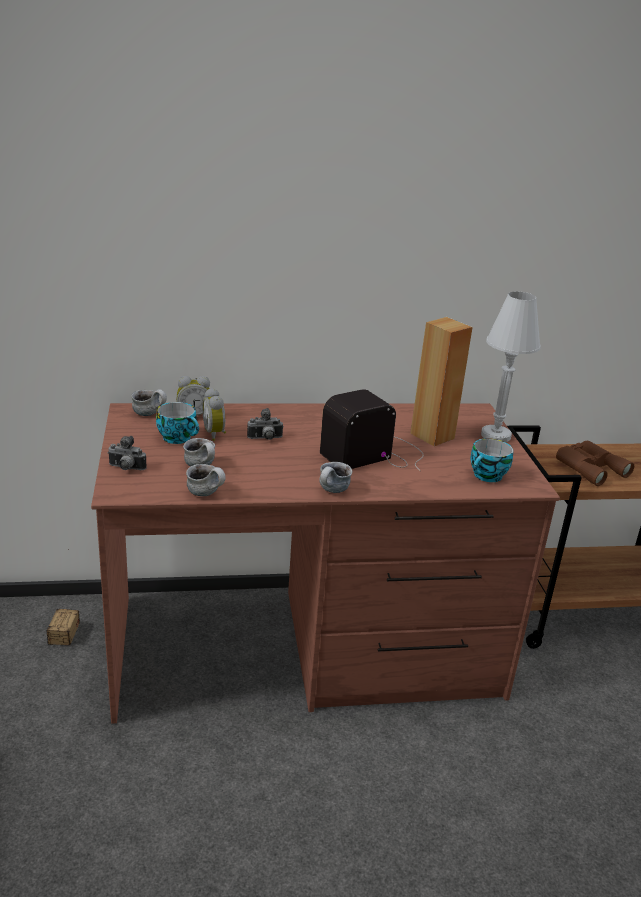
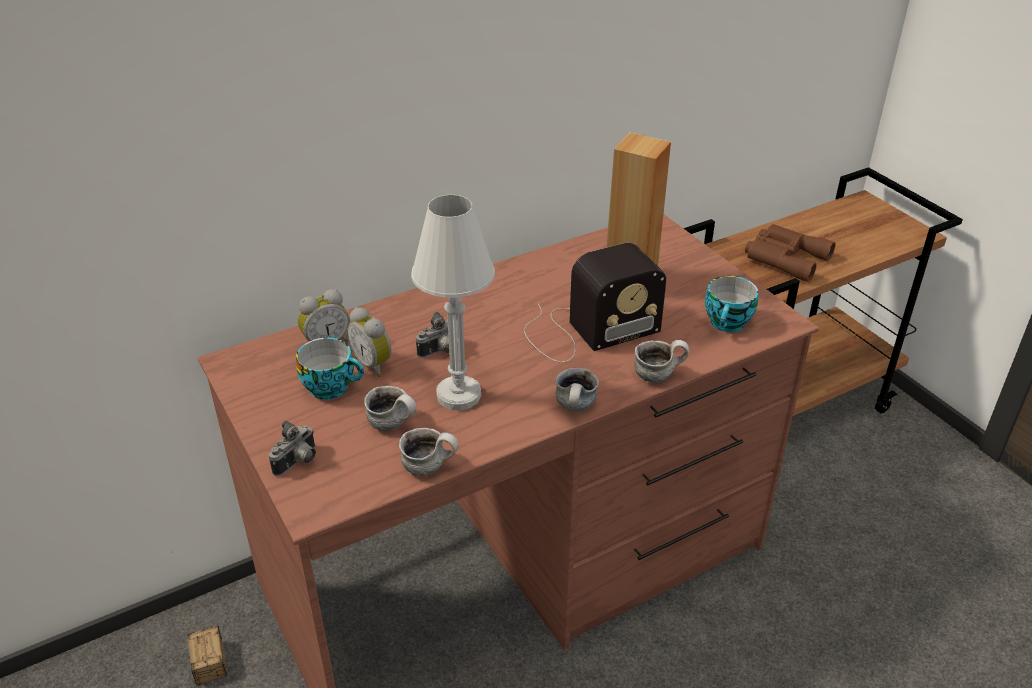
camera: 20 degrees left, 10 degrees up
(126, 469) = (298, 462): camera -> camera turned 45 degrees counterclockwise
(150, 414) = (266, 358): mug -> mug (658, 374)
(376, 453) = (586, 331): radio -> radio turned 150 degrees counterclockwise
(495, 436) = (697, 259): white table lamp -> white table lamp (458, 395)

